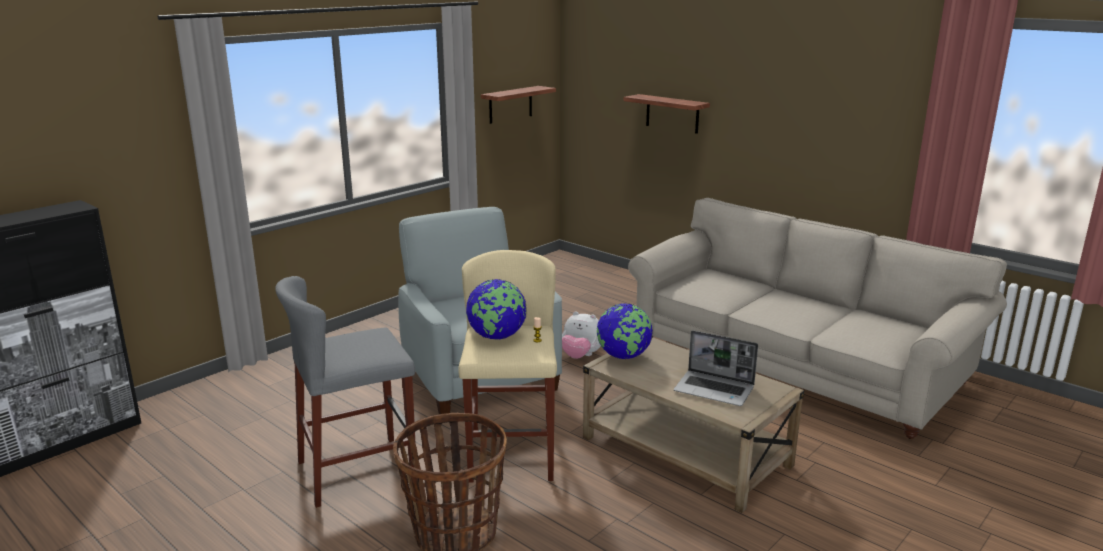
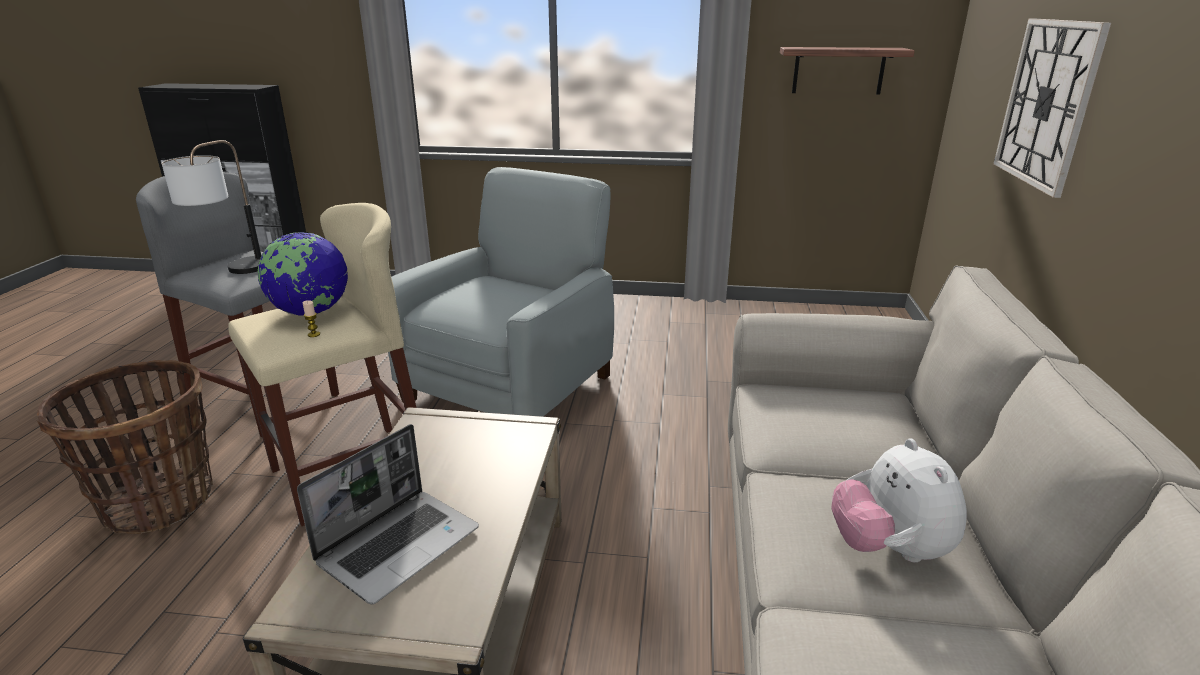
camera: 55 degrees right, 5 degrees up
(369, 351) = (233, 273): none -> table lamp
(581, 356) = (639, 427): plush toy -> plush toy (888, 549)
(623, 356) = (460, 426): globe -> none
(672, 114) = (1047, 103): shelf -> wall clock
(715, 390) = (399, 544): laptop -> laptop turned 135 degrees counterclockwise

